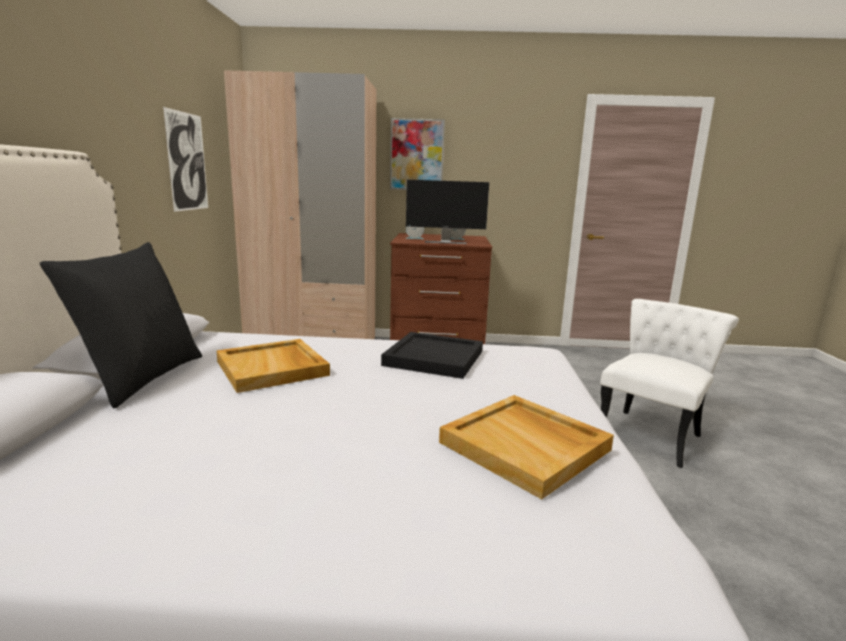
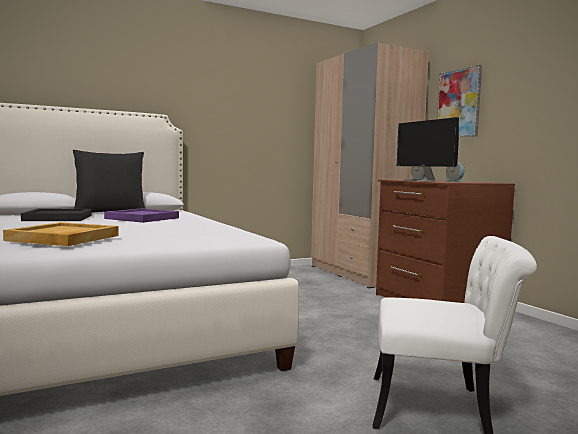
camera: 60 degrees right, 10 degrees down
(187, 162) = (272, 123): picture -> none
(273, 368) = (142, 218): beige tray -> purple tray
(433, 358) = (198, 228): black tray -> black tray (58, 218)

